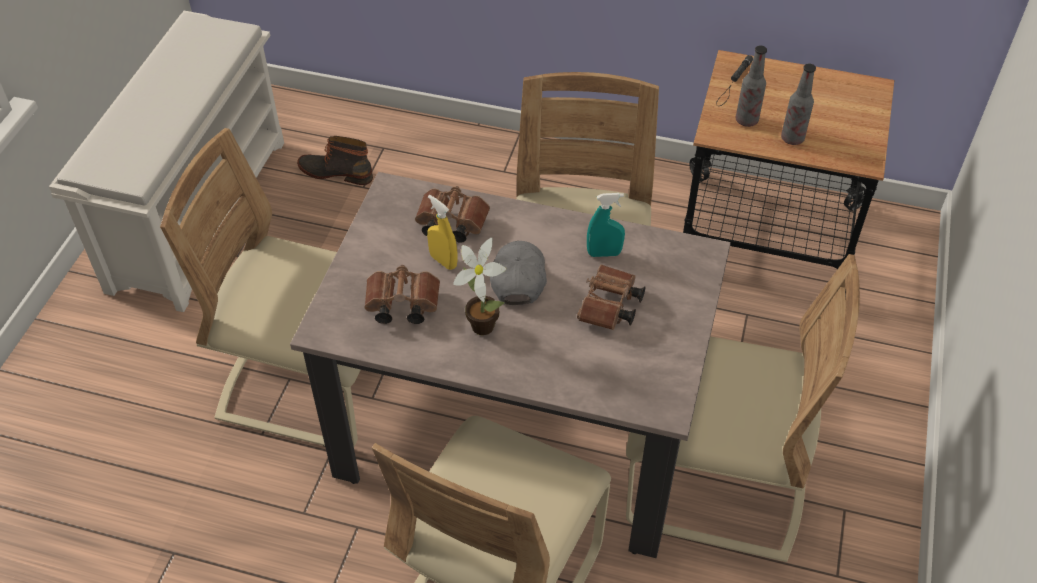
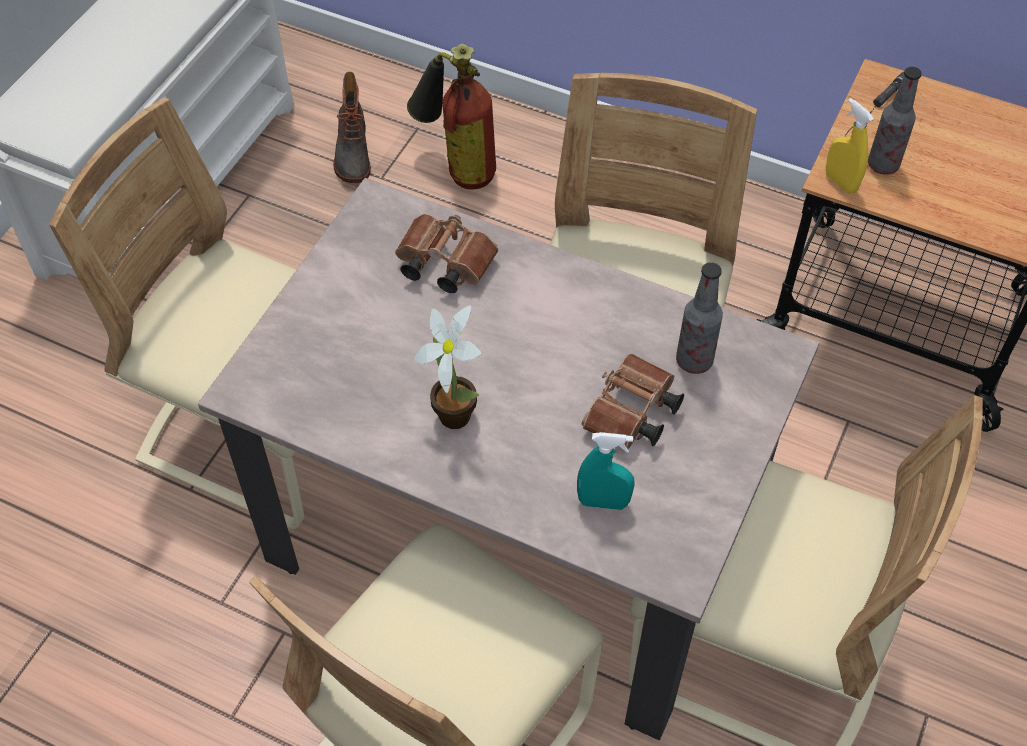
camera: 10 degrees right, 5 degrees up
(336, 172) = (352, 153): boot -> boot turned 120 degrees counterclockwise
(400, 305) = (352, 370): brown binoculars -> none
(419, 172) = (457, 167): none -> fire extinguisher
(443, 261) = (422, 316): yellow spray bottle -> yellow spray bottle (840, 182)
(518, 277) = (517, 353): grey cap -> none
(604, 253) = (640, 335): turquoise spray bottle -> turquoise spray bottle (603, 502)
(792, 138) = (941, 199): bottle -> bottle (694, 361)

